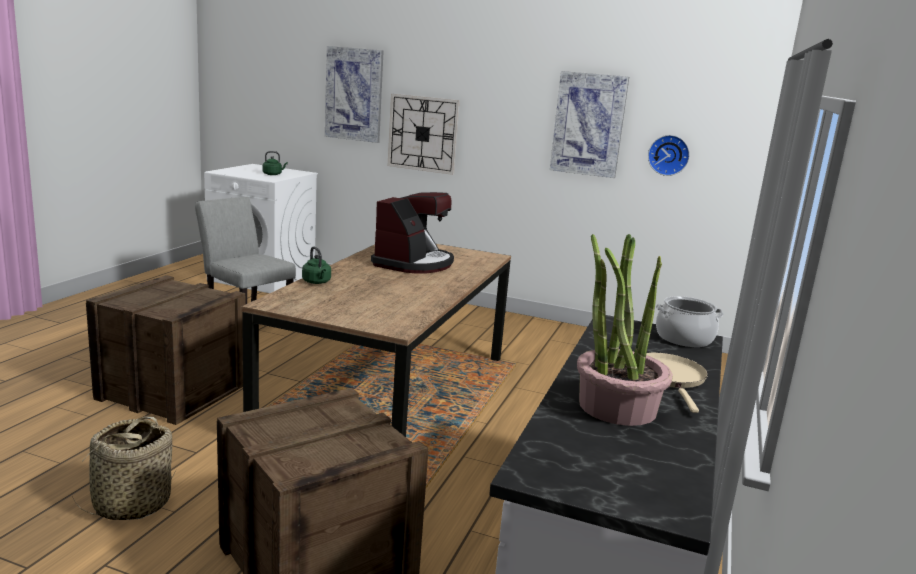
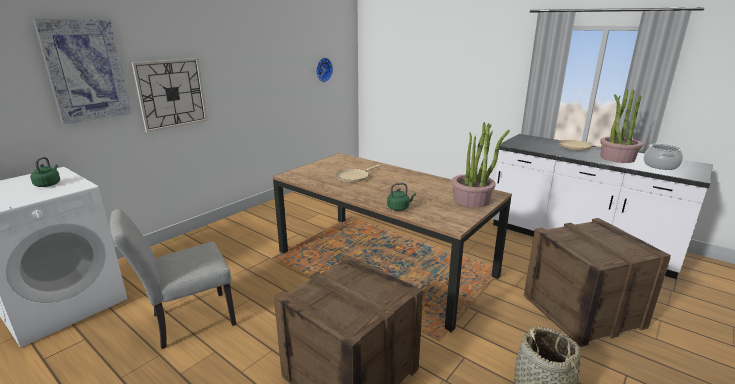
camera: 70 degrees left, 5 degrees up
(362, 315) = (472, 200): none -> potted plant
(414, 263) = (354, 177): coffee machine -> beige frying pan
(588, 124) = (284, 60): picture -> none
(684, 338) = (526, 138): cooking pot -> cooking pot (660, 166)

